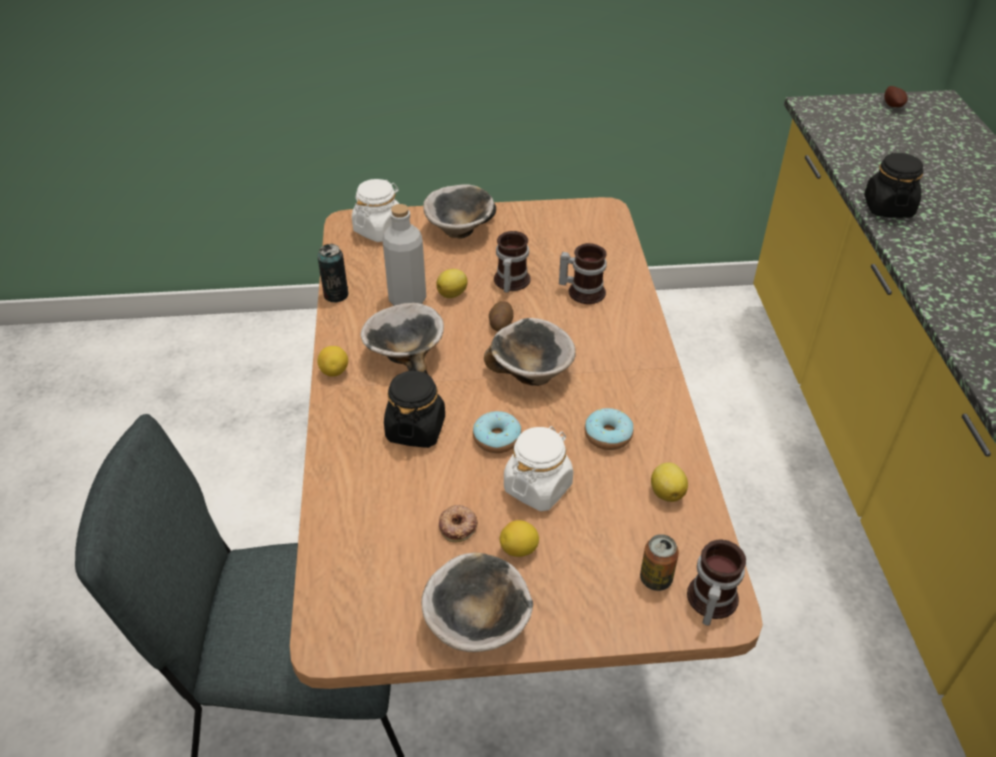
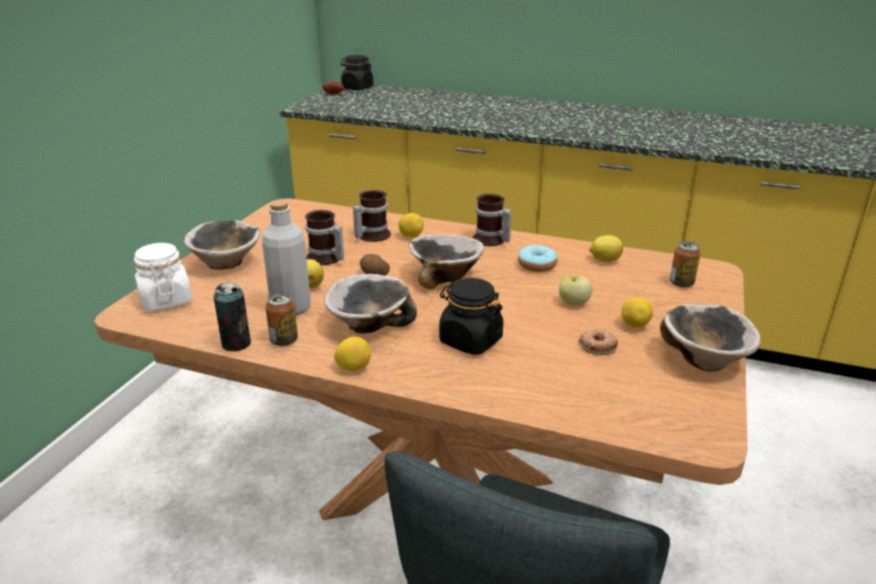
camera: 65 degrees left, 15 degrees down
(354, 317) = (284, 340): none -> can
(497, 438) = (509, 307): donut -> none
(538, 487) = (573, 303): white jar -> apple
(605, 318) = (411, 236): none -> lemon
(709, 601) = (705, 272): mug -> mug (490, 240)
(888, 207) = (430, 118): black jar -> black jar (357, 88)

